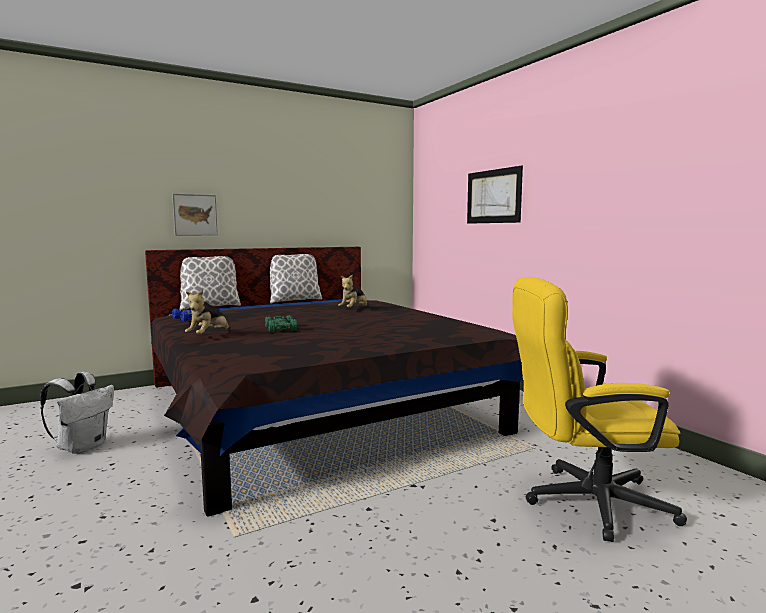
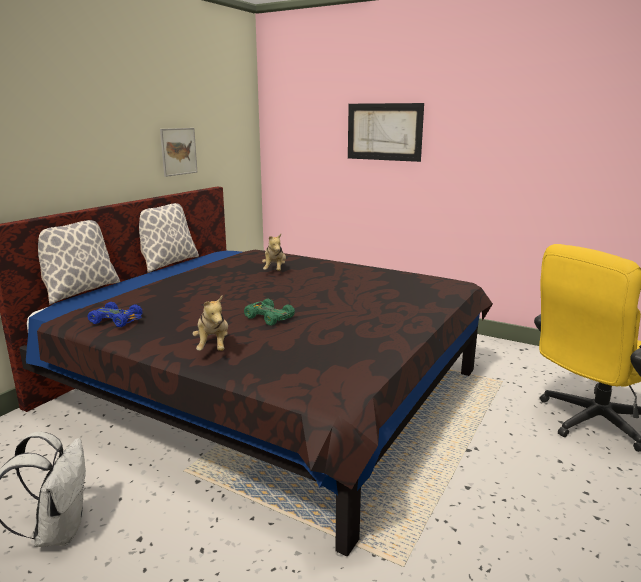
camera: 30 degrees left, 10 degrees up
(195, 215) = (40, 166): picture -> picture (178, 151)

